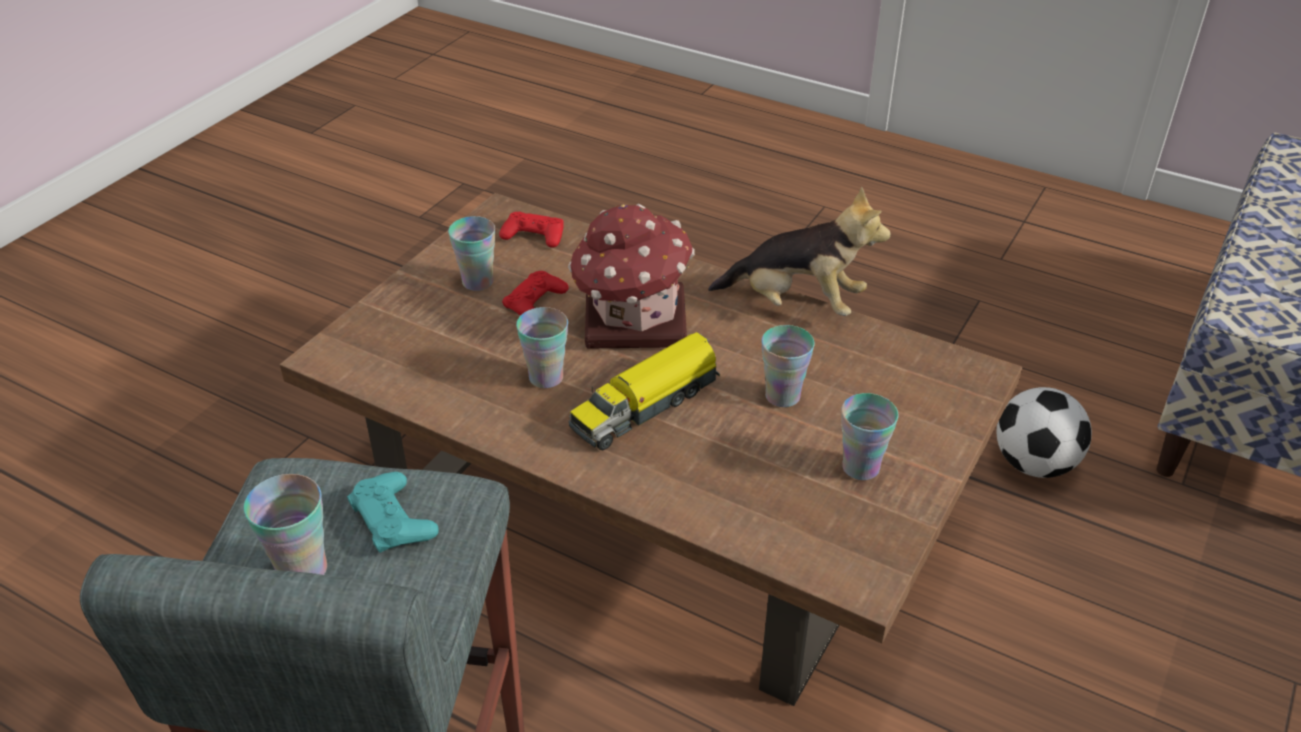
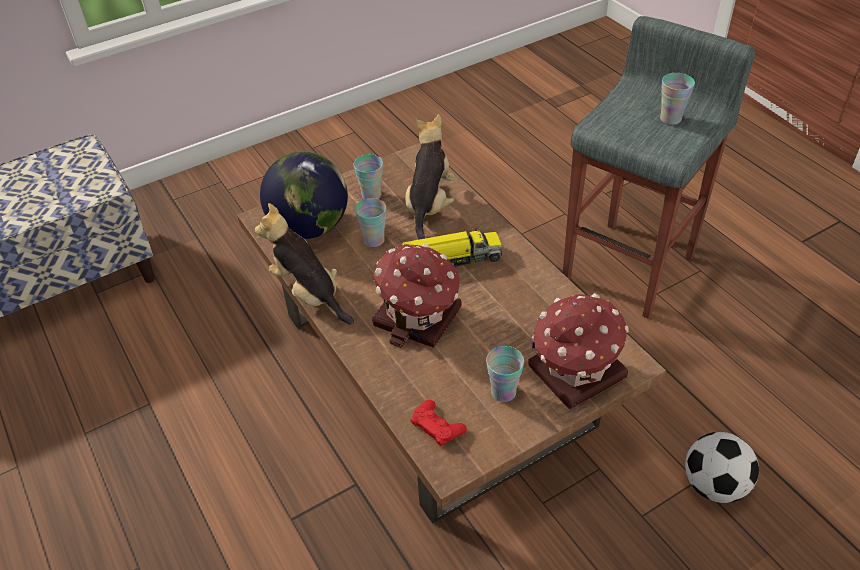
camera: 150 degrees left, 5 degrees up
(393, 519) = (628, 125): turquoise game controller -> none
(399, 325) = (574, 372): none -> toy house
(535, 302) = (472, 358): red game controller -> none
(546, 377) = (496, 297): cup -> none
(748, 483) = (429, 205): none -> plush toy
(894, 383) = (310, 227): none -> globe
(1034, 464) = (206, 308): football -> football (714, 485)

